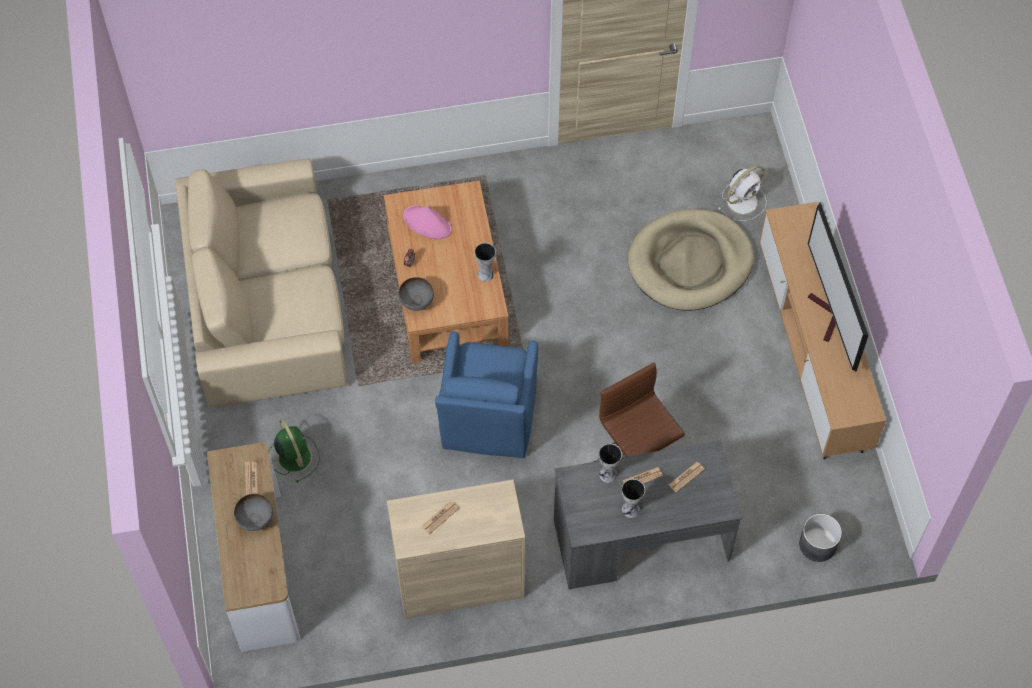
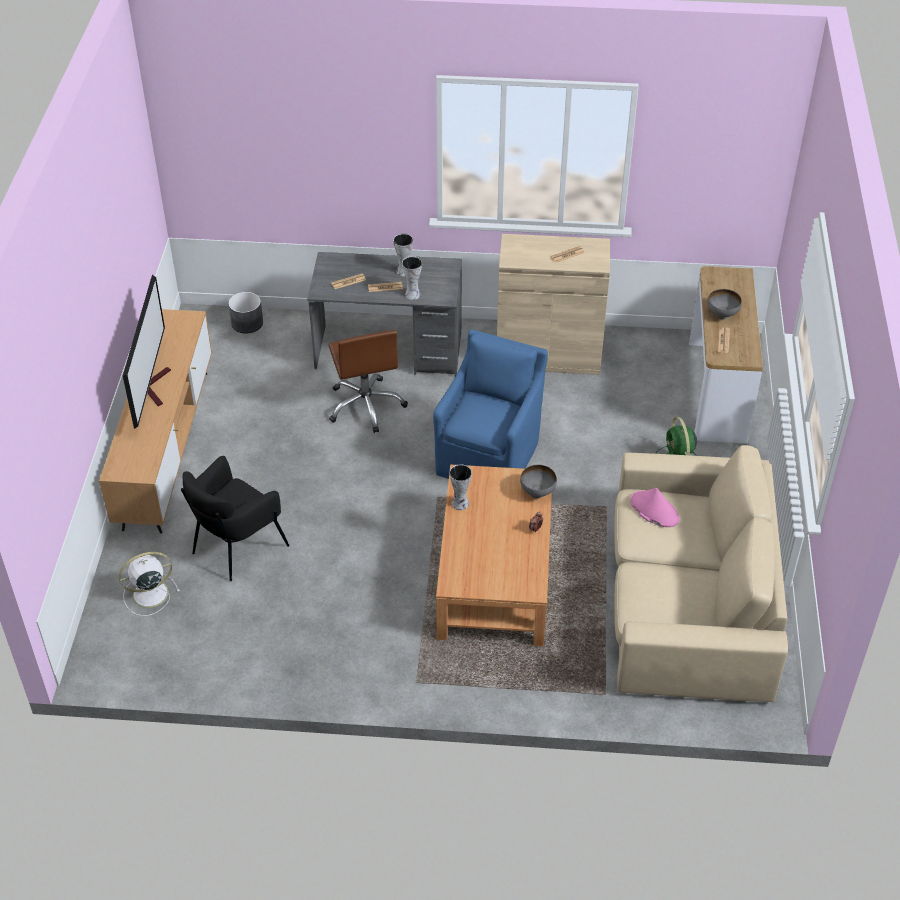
camera: 165 degrees left, 15 degrees down
(427, 223) = (506, 563): pink hat -> pink hat (654, 510)
(690, 263) = (237, 546): beige dog bed -> black armchair

